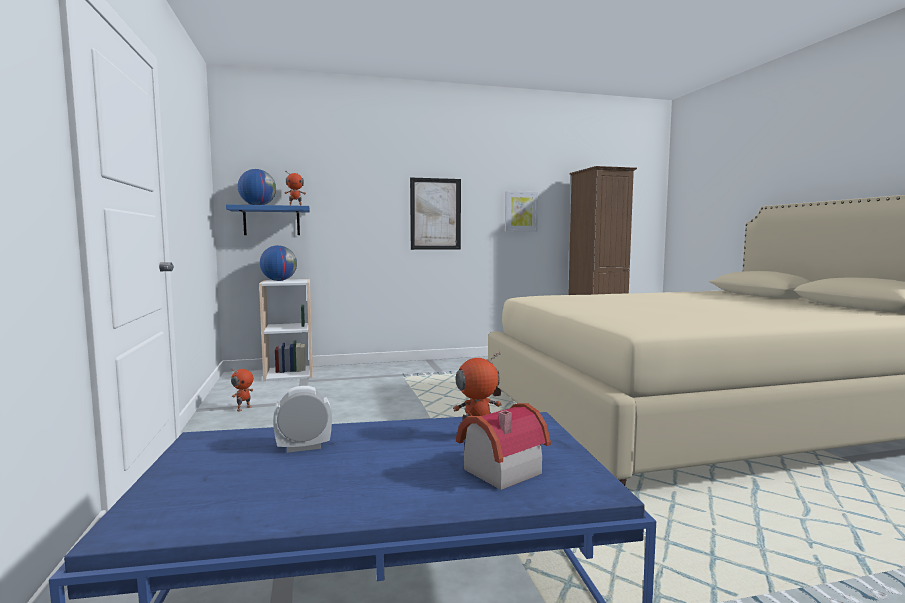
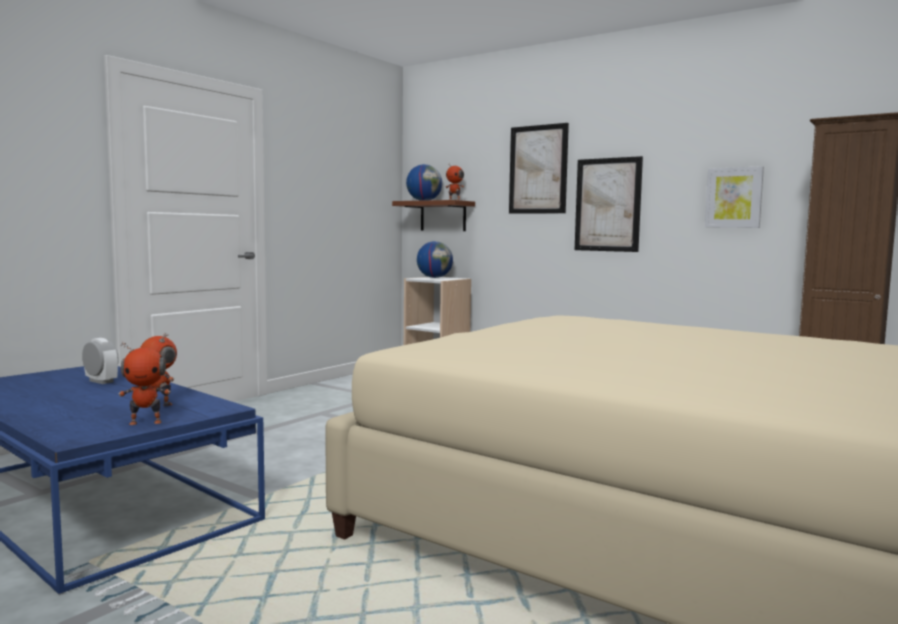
camera: 50 degrees right, 0 degrees up
(243, 408) = (337, 390): toy robot -> toy robot (146, 422)
(271, 221) = (443, 216): blue shelf -> brown shelf
(373, 183) = (538, 169): none -> picture
(497, 470) = (94, 416): toy house -> none

